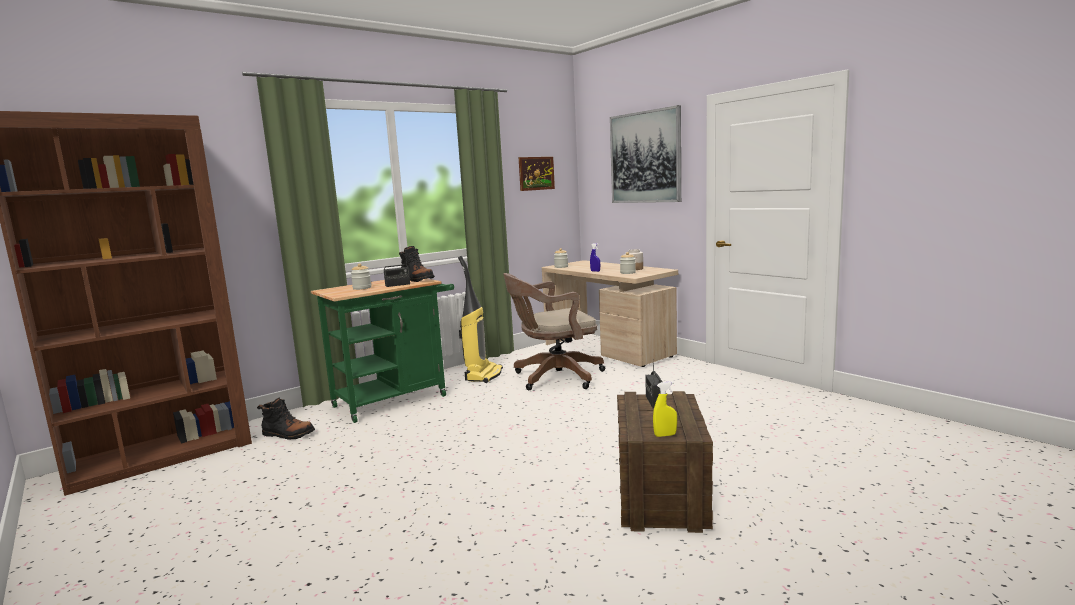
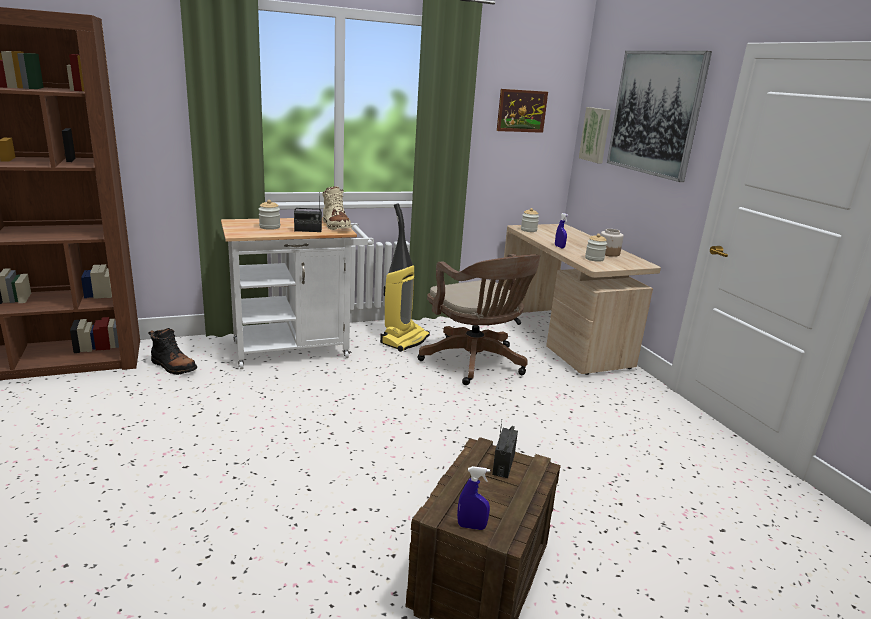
camera: 15 degrees right, 10 degrees up
(396, 399) = (299, 349): green cart -> white cart
(417, 279) = (336, 226): black boot -> beige boot
(554, 377) = (476, 363): brown office chair -> brown office chair turned 120 degrees counterclockwise
(596, 184) = (596, 135): none -> picture
(665, 435) = (471, 526): yellow spray bottle -> blue spray bottle

